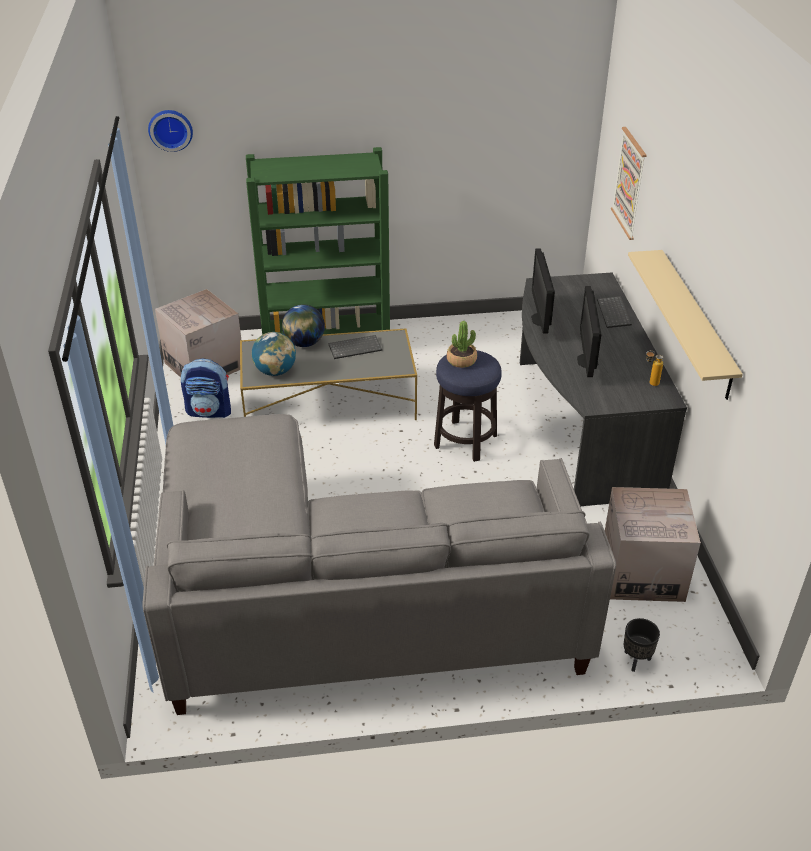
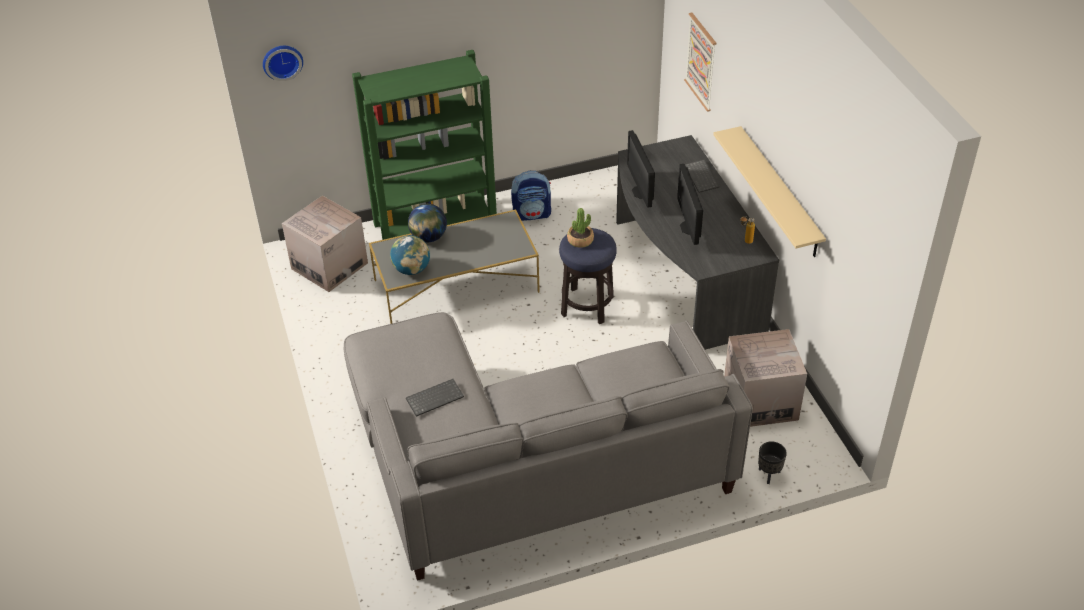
camera: 10 degrees left, 5 degrees up
(210, 411) = (351, 311): backpack -> backpack (532, 214)
(355, 347) = (476, 235): keyboard -> keyboard (435, 397)

